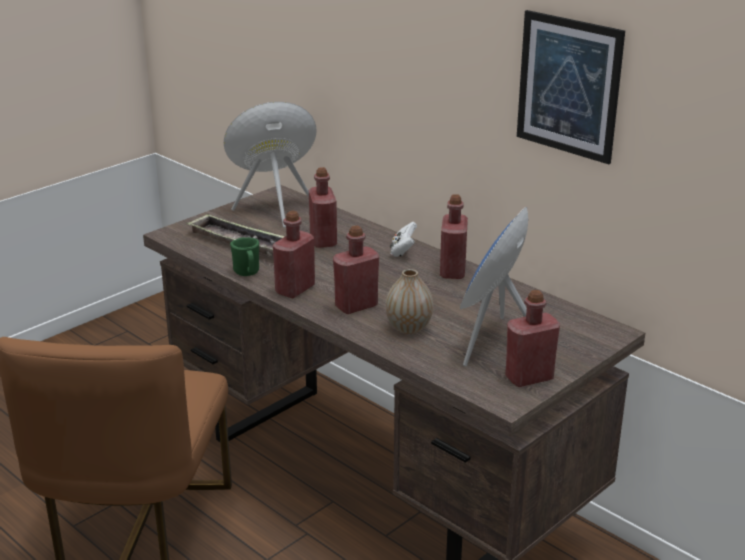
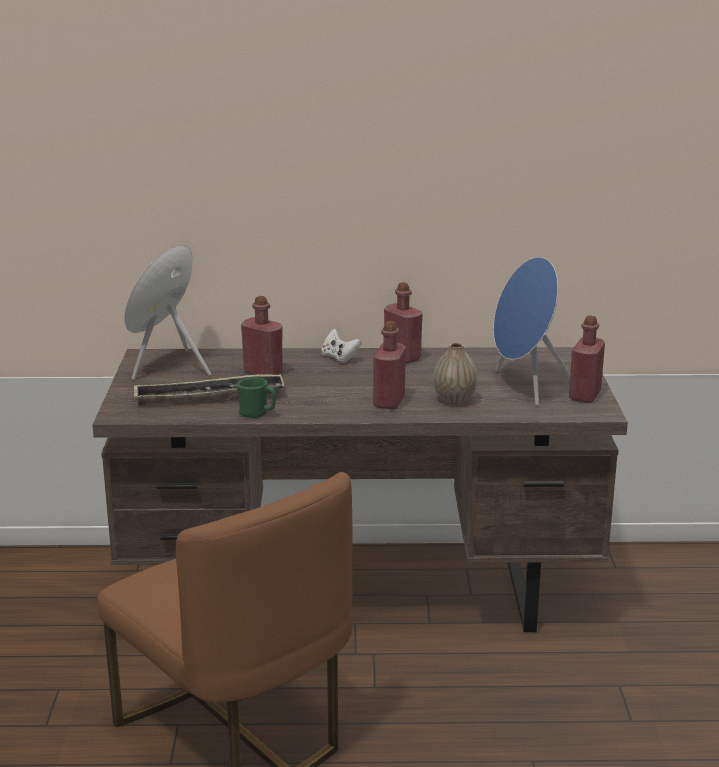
camera: 45 degrees left, 5 degrees down
(295, 289) = (320, 410): red bottle -> none
(568, 86) = (492, 159): picture -> none

